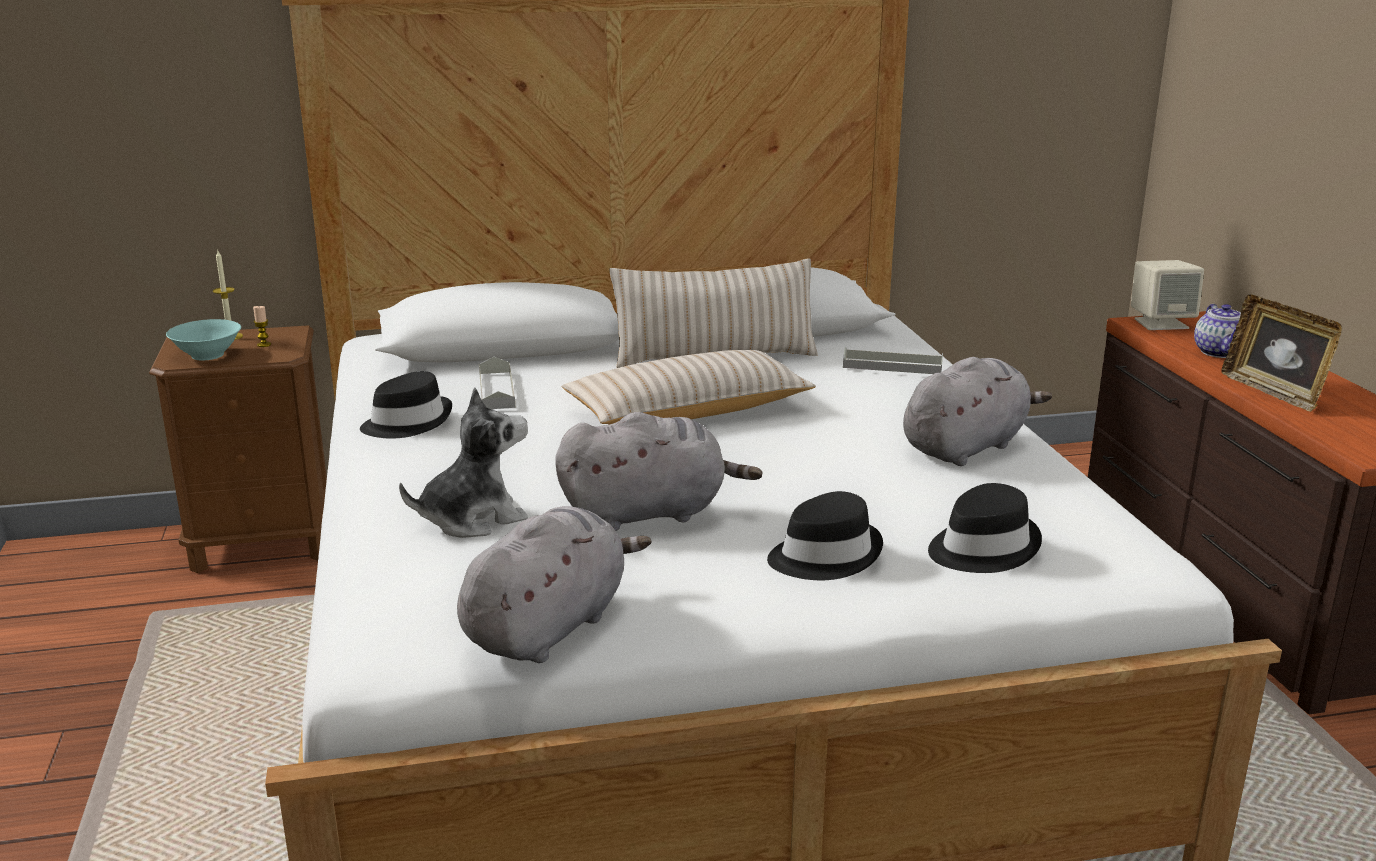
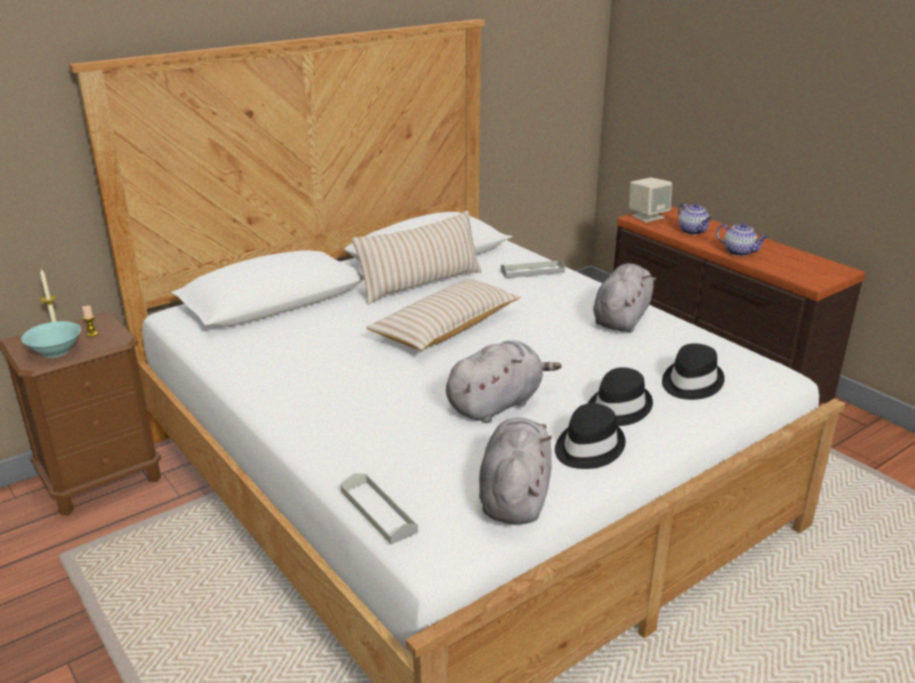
camera: 25 degrees left, 5 degrees up
(407, 422) = (271, 375): black hat -> black hat (587, 447)
(473, 519) = (393, 435): plush toy -> none
(496, 390) = (306, 337): grey tray -> grey tray (378, 511)
(1273, 392) = (739, 252): picture frame -> teapot

